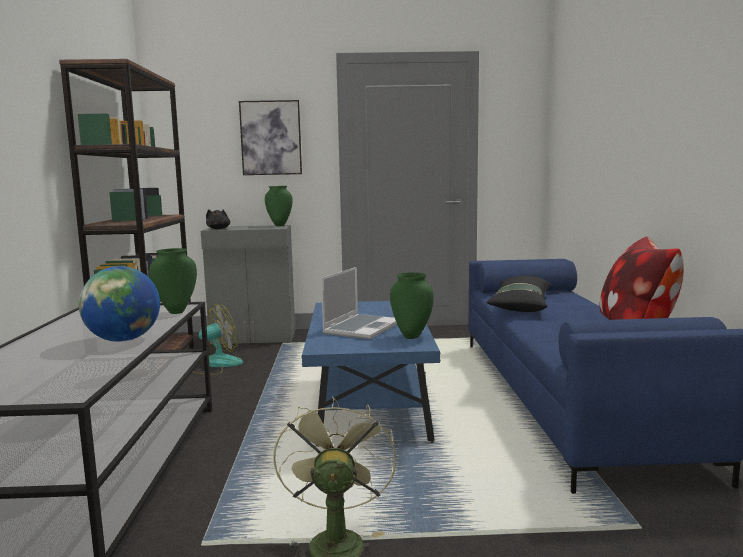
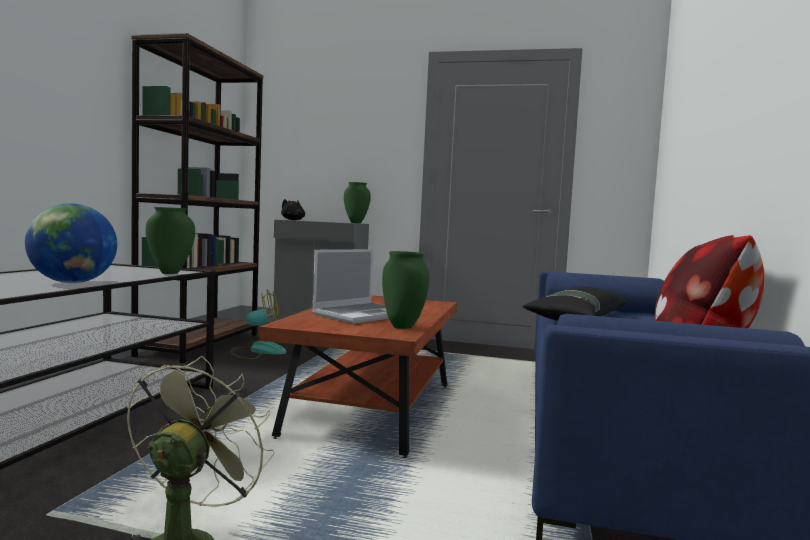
camera: 15 degrees right, 5 degrees down
(271, 138) = (358, 136): picture -> none
(370, 405) = (372, 409): blue coffee table -> brown coffee table

